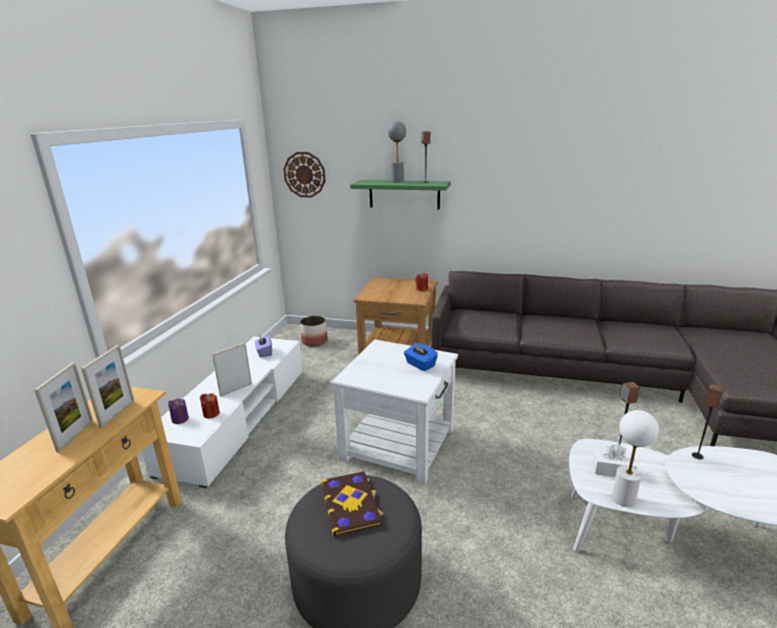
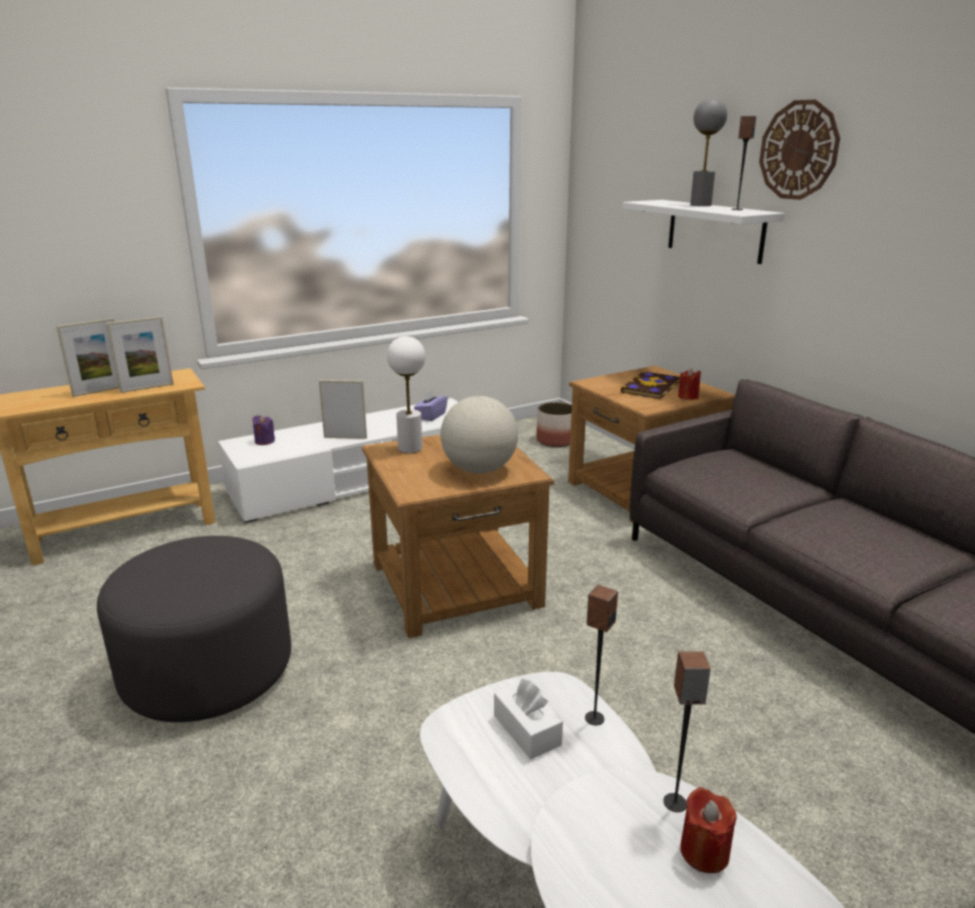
camera: 45 degrees right, 0 degrees up
(211, 413) = (291, 448): red candle -> red candle (704, 852)
(304, 174) = (601, 186): wall clock -> wall clock (799, 150)
(351, 504) = (205, 561): book -> book (651, 387)
(398, 444) = (455, 585): white side table -> brown side table
(404, 194) = (715, 230): green shelf -> white shelf
(420, 365) = (479, 470): blue tissue box -> globe
(623, 498) = (465, 763): white table lamp -> white table lamp (410, 448)

